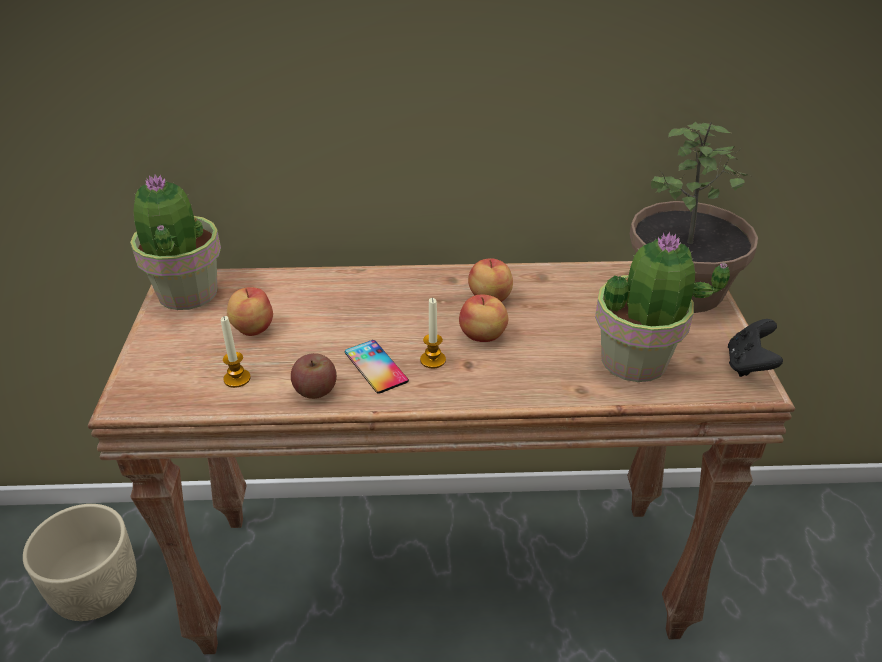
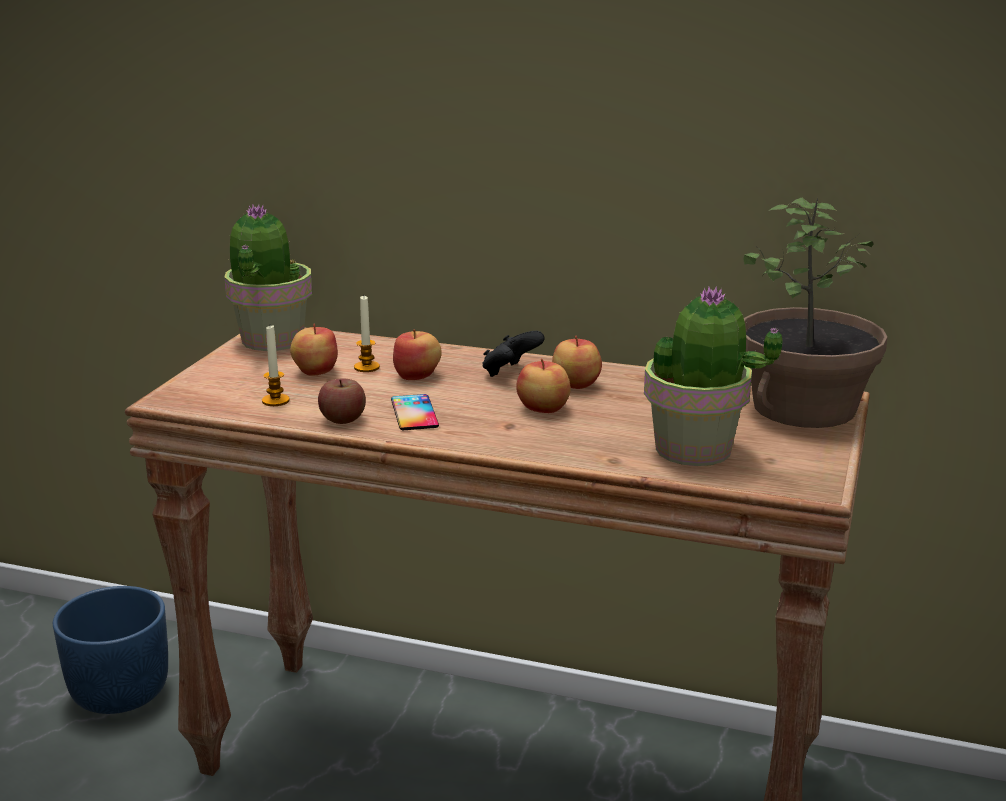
camera: 20 degrees right, 15 degrees down
(97, 590) = (121, 692): beige planter -> blue planter
(349, 315) = (417, 376): none -> apple
(433, 360) = (475, 417): candle -> candle (366, 367)
(748, 365) = (825, 472): black game controller -> black game controller (510, 372)

